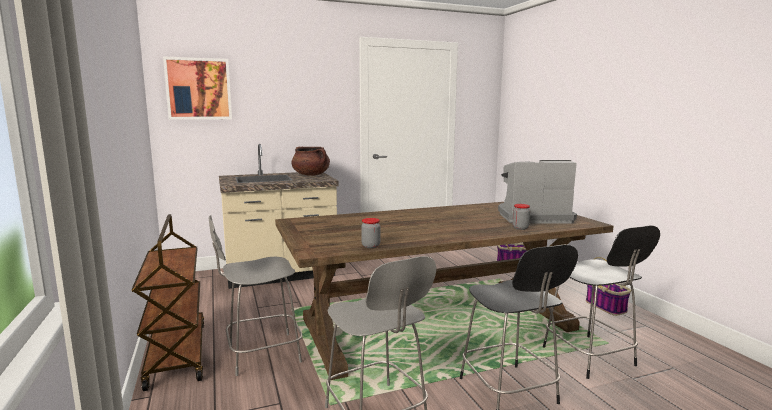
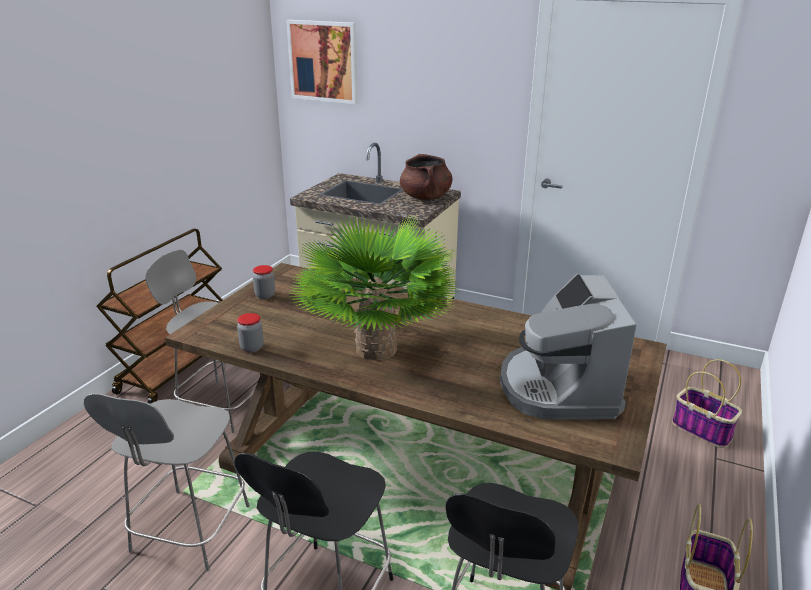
camera: 45 degrees right, 15 degrees up
(433, 228) = (376, 348): none -> potted plant
(520, 228) = (476, 401): jar -> jar (265, 295)
(532, 217) = (558, 388): coffee machine -> coffee machine turned 135 degrees counterclockwise

